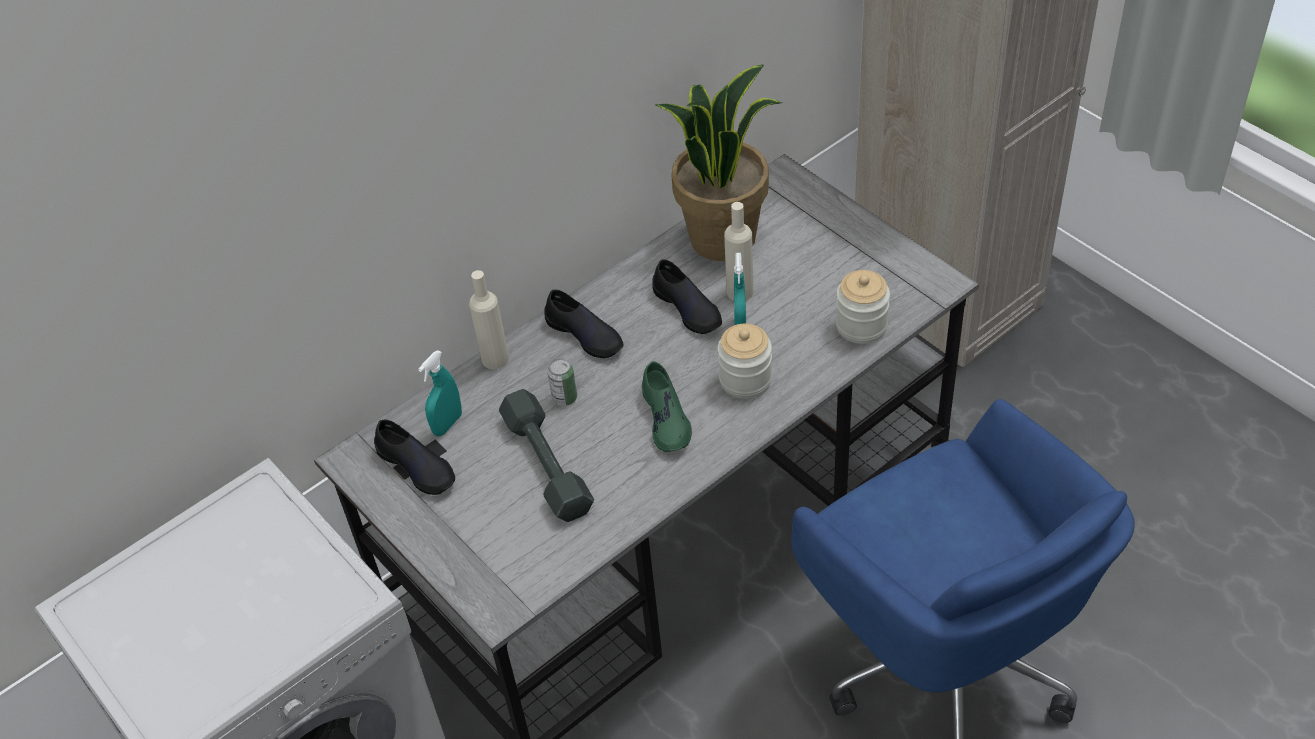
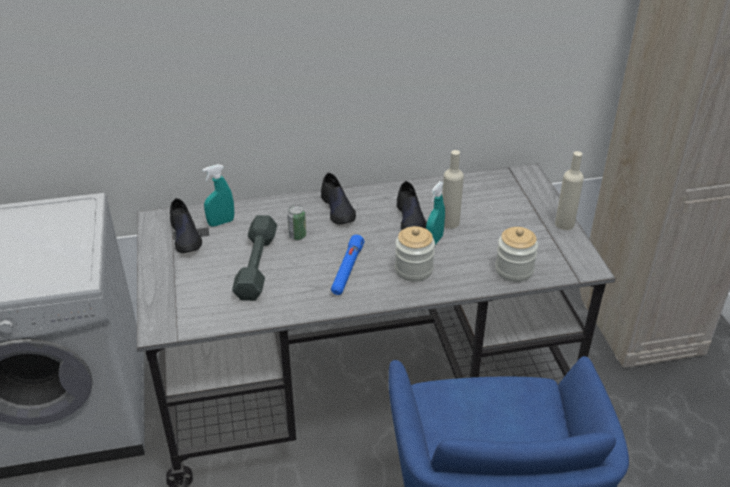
camera: 25 degrees right, 10 degrees down
(495, 359) = (276, 201): beige bottle -> beige bottle (564, 224)
(666, 418) = (347, 270): green shoe -> blue flashlight
(722, 237) = (463, 191): potted plant -> none

